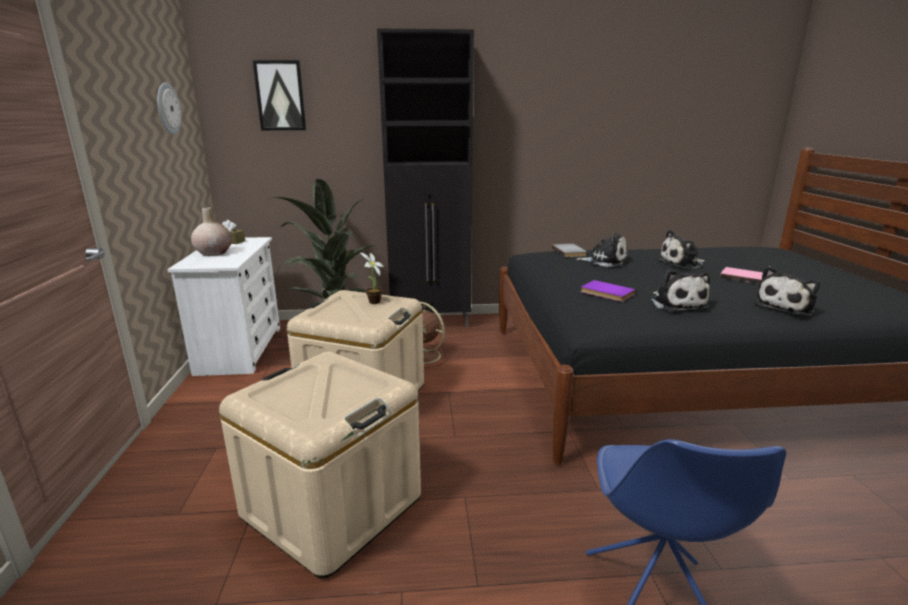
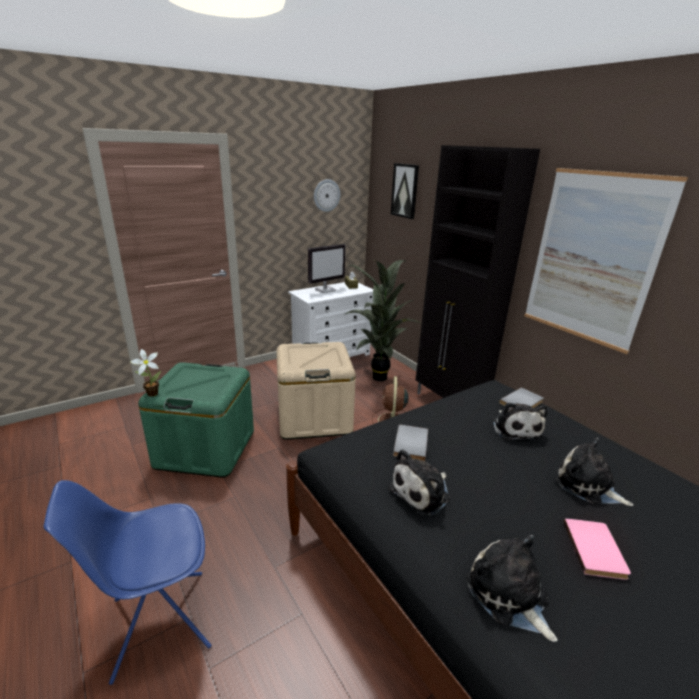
camera: 60 degrees right, 5 degrees up
(214, 253) = (325, 290): beige vase -> monitor
(332, 506) = (205, 449): beige storage box -> green storage box
(373, 302) = (330, 358): potted plant -> potted plant (151, 394)
(536, 128) = (592, 258): none -> picture
(606, 293) = (409, 444): purple book -> grey book
(786, 306) = (509, 595): plush toy -> plush toy turned 45 degrees clockwise

